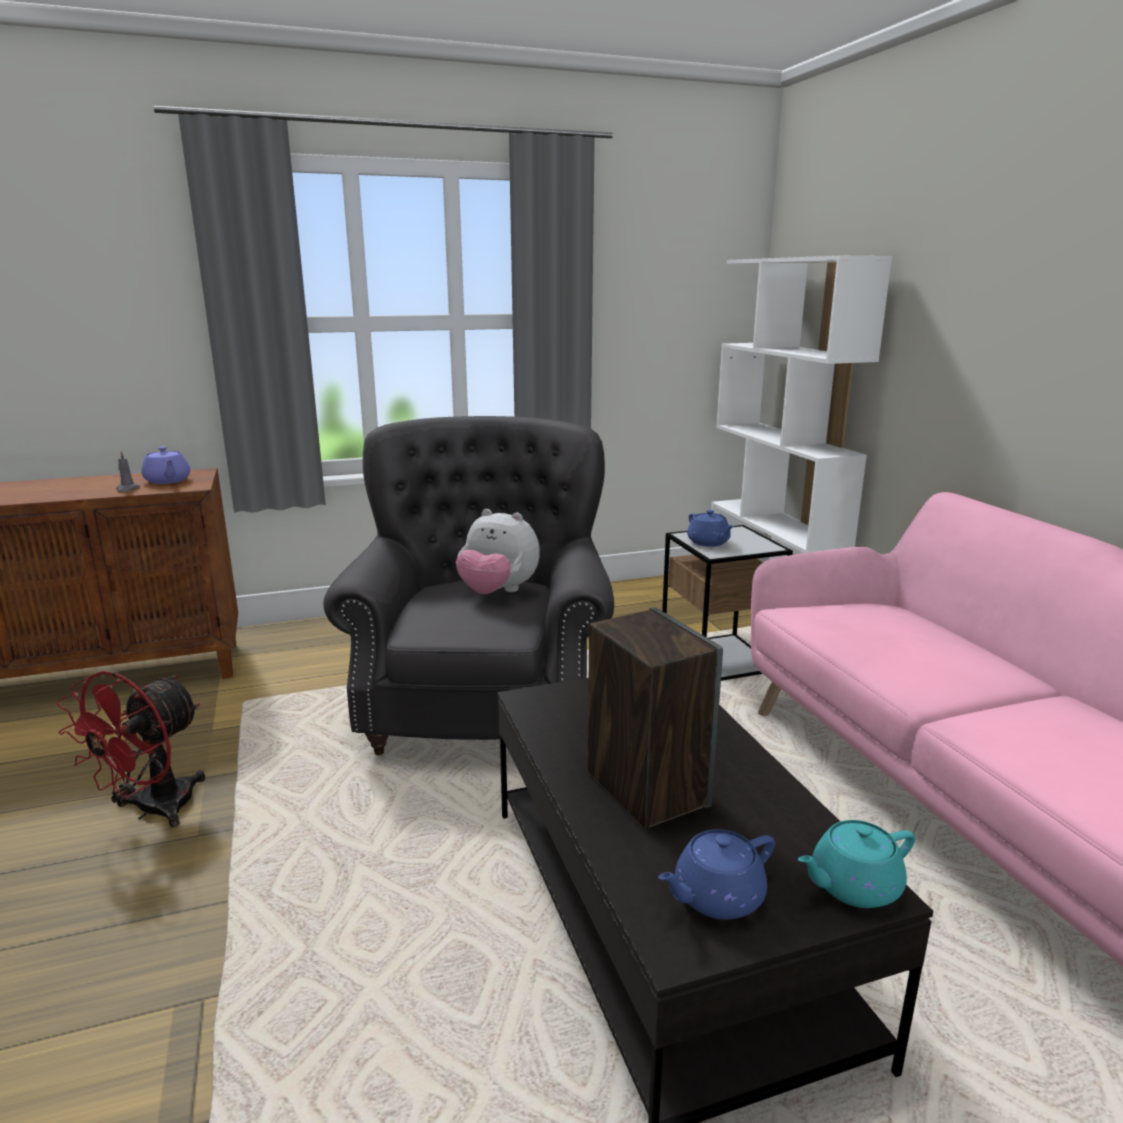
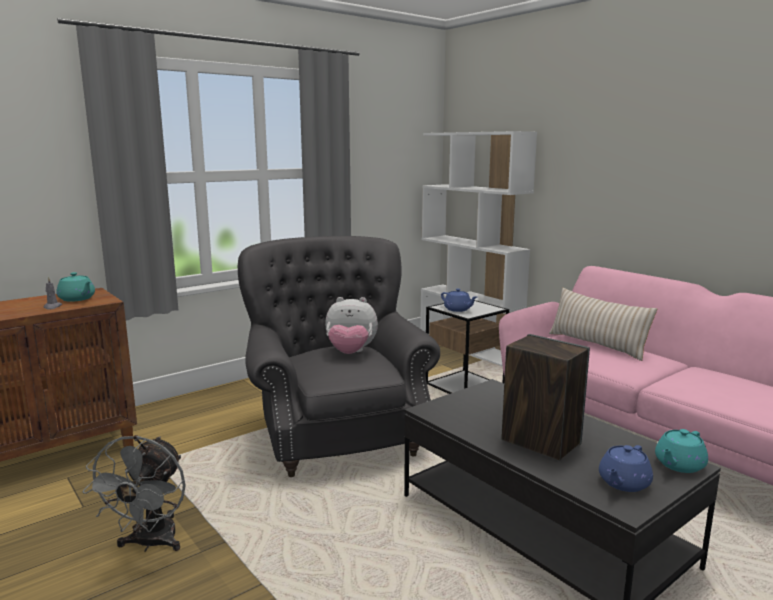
camera: 20 degrees left, 5 degrees down
(153, 810) = (150, 544): red fan -> grey fan
(168, 481) = (77, 299): purple teapot -> turquoise teapot
(906, 629) = (597, 344): none -> beige pillow

